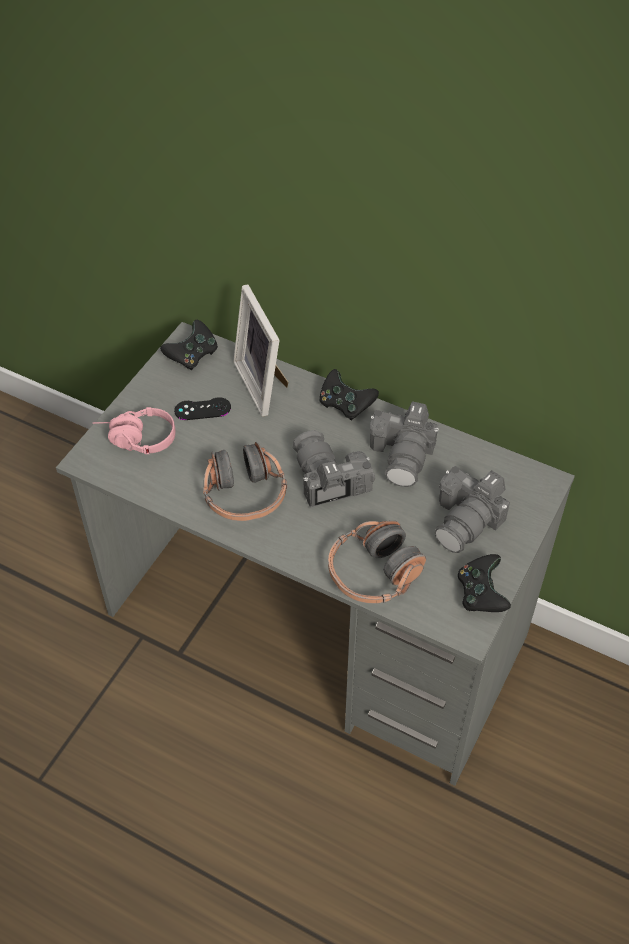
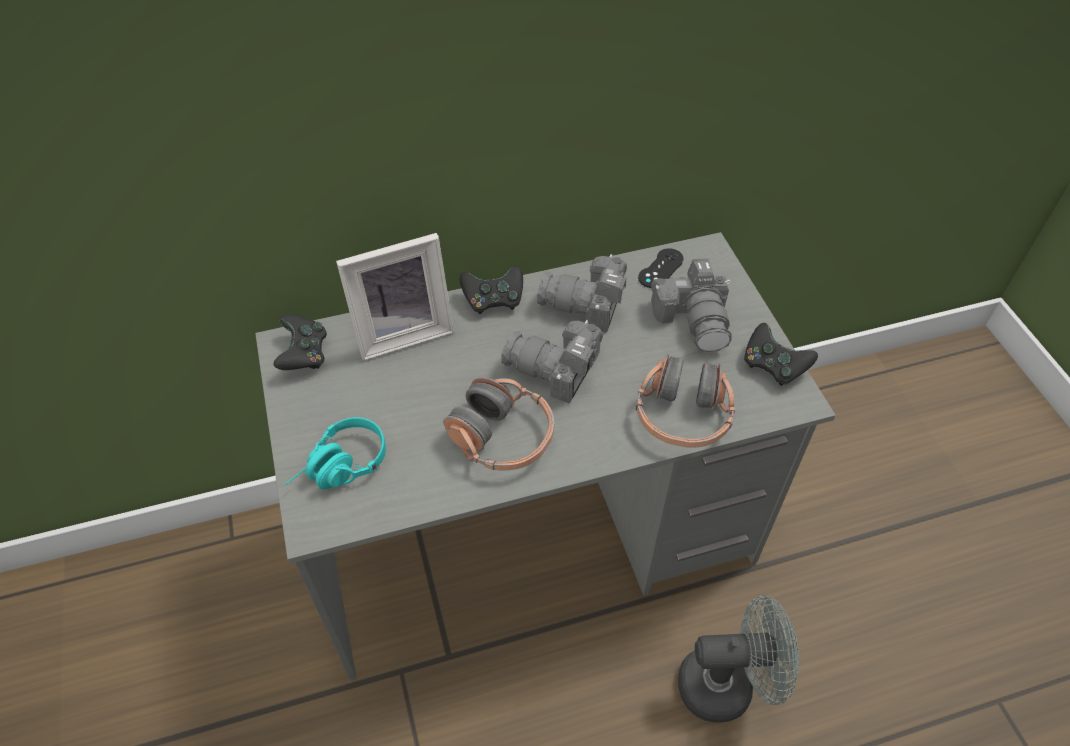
camera: 45 degrees left, 0 degrees up
(135, 440) = (340, 469): pink headphones -> turquoise headphones
(202, 409) = (372, 394): black game controller -> black game controller (660, 268)
(264, 383) = (402, 332): picture frame -> picture frame turned 45 degrees counterclockwise
(335, 841) = (727, 685): none -> grey fan
(403, 455) = (587, 306): camera -> camera turned 135 degrees clockwise

